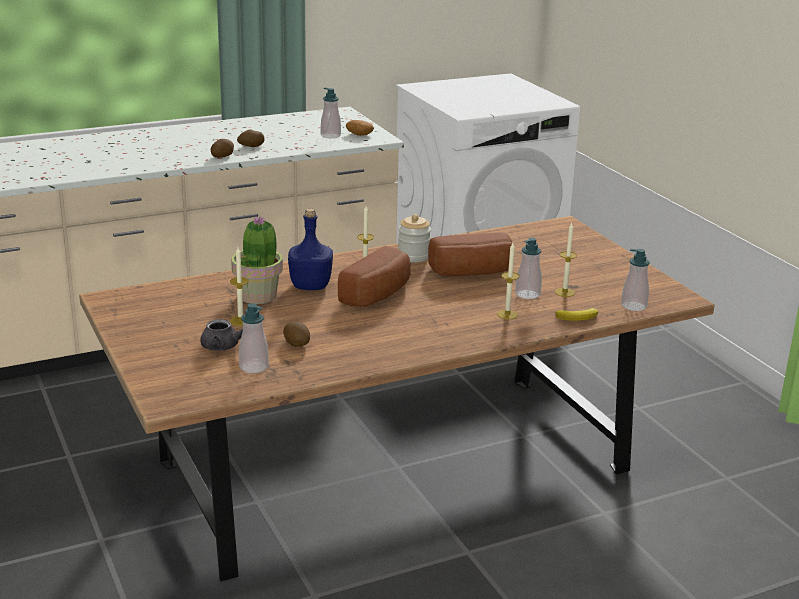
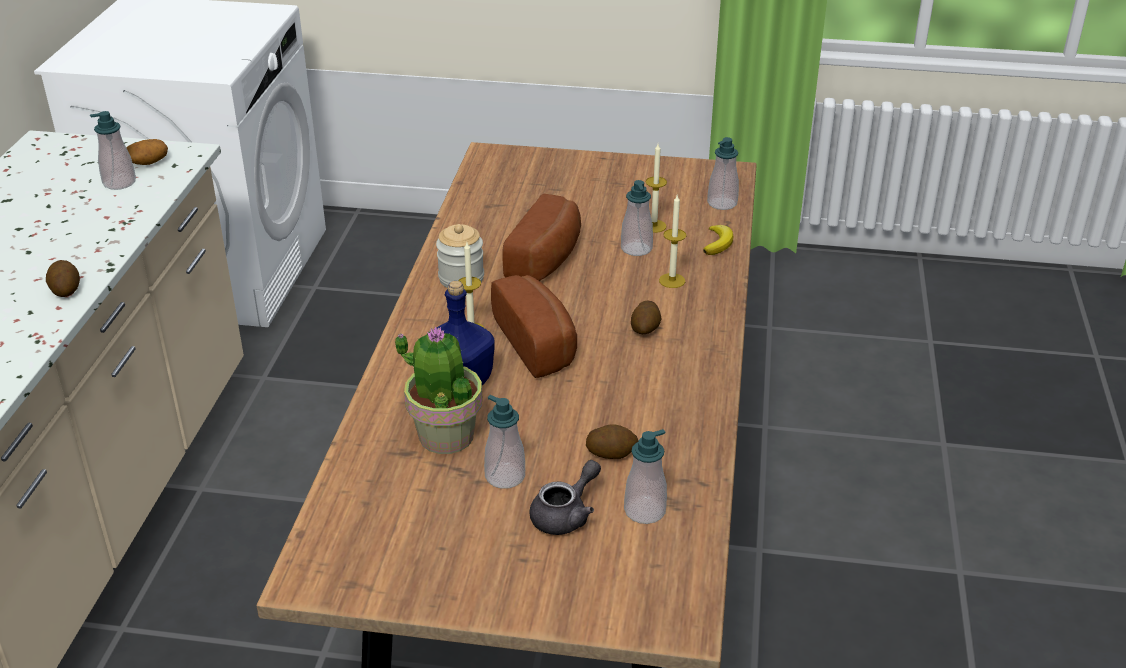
camera: 55 degrees left, 10 degrees up
(240, 321) = (505, 476): candle -> soap dispenser
(251, 146) = (64, 254): potato -> potato (645, 329)

